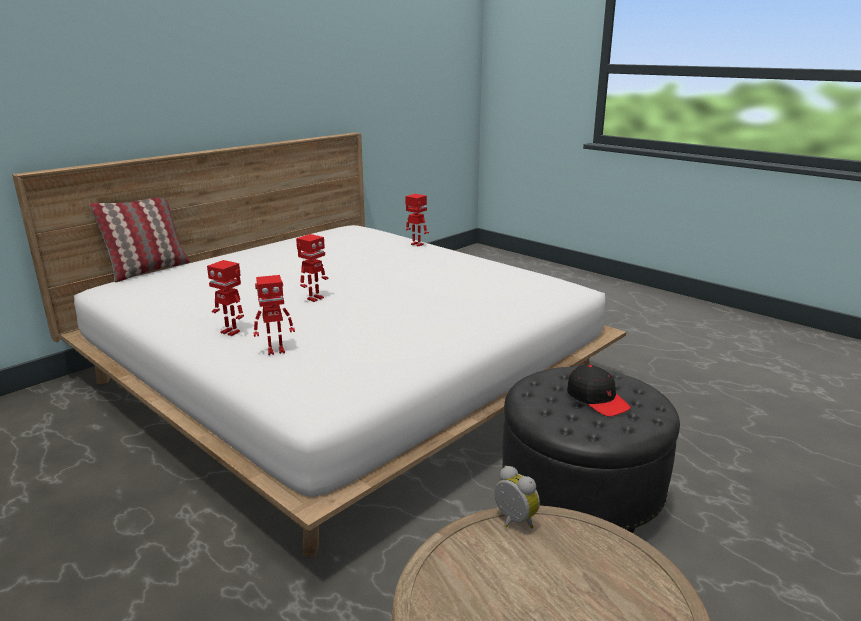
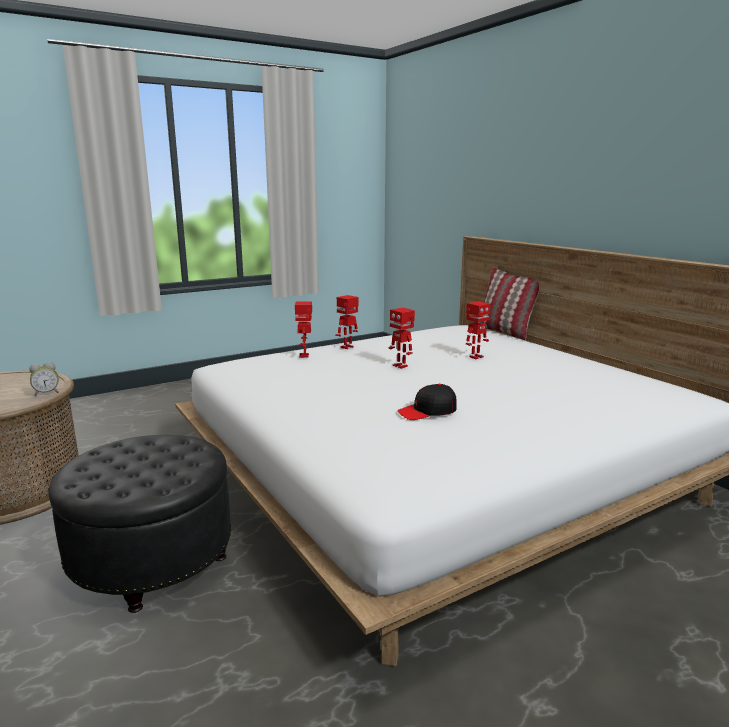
camera: 105 degrees right, 5 degrees down
(416, 244) = (597, 418): toy robot -> toy robot (475, 357)
(597, 399) = (137, 466): black cap -> black cap (427, 412)

